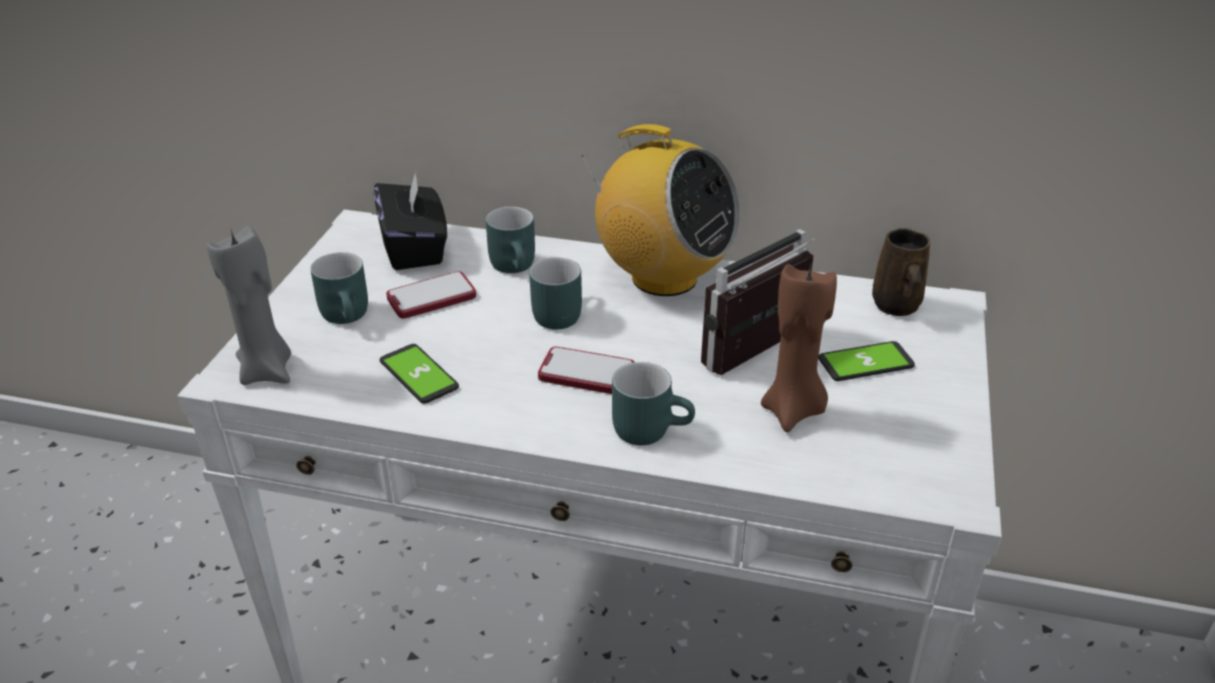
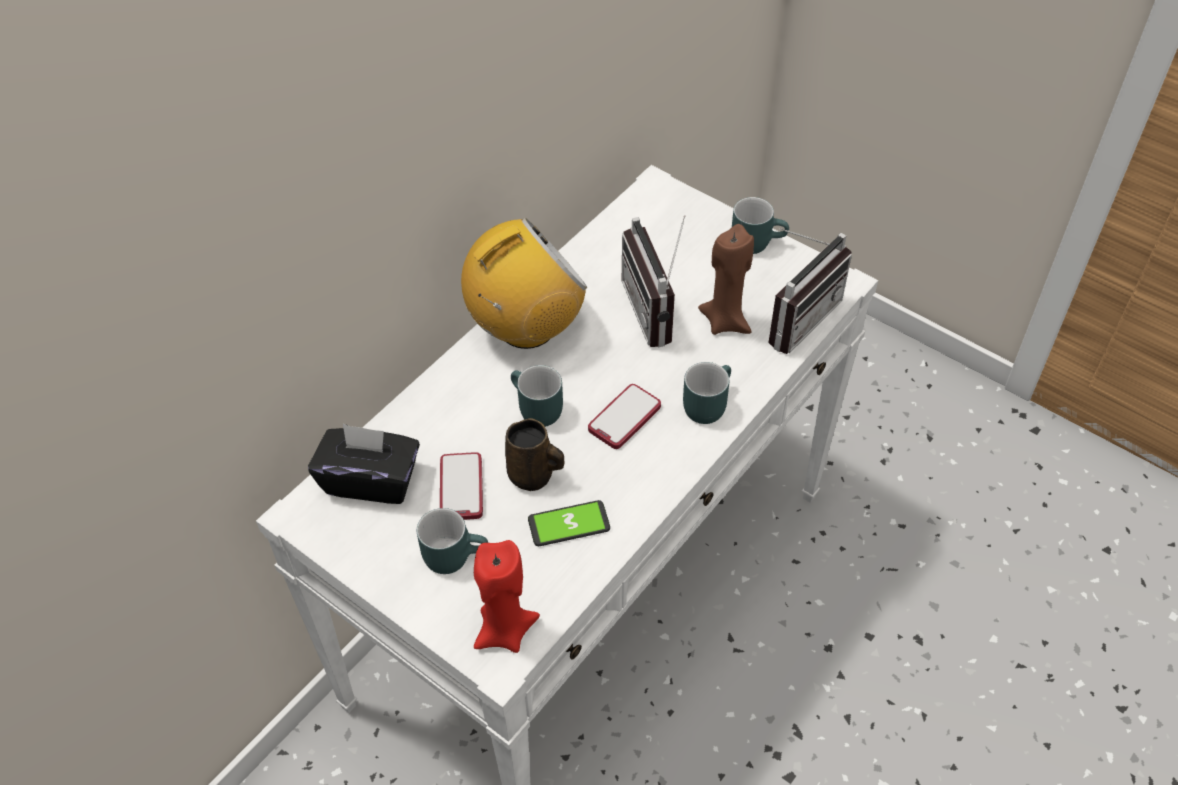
camera: 65 degrees left, 15 degrees up
(267, 371) = (504, 631): grey candle -> red candle
(517, 266) = (450, 415): turquoise mug -> turquoise mug (756, 241)
(855, 470) = (796, 316): none -> radio
(865, 363) = (695, 262): phone -> none
(896, 306) = (642, 216): brown mug -> brown mug (533, 476)

